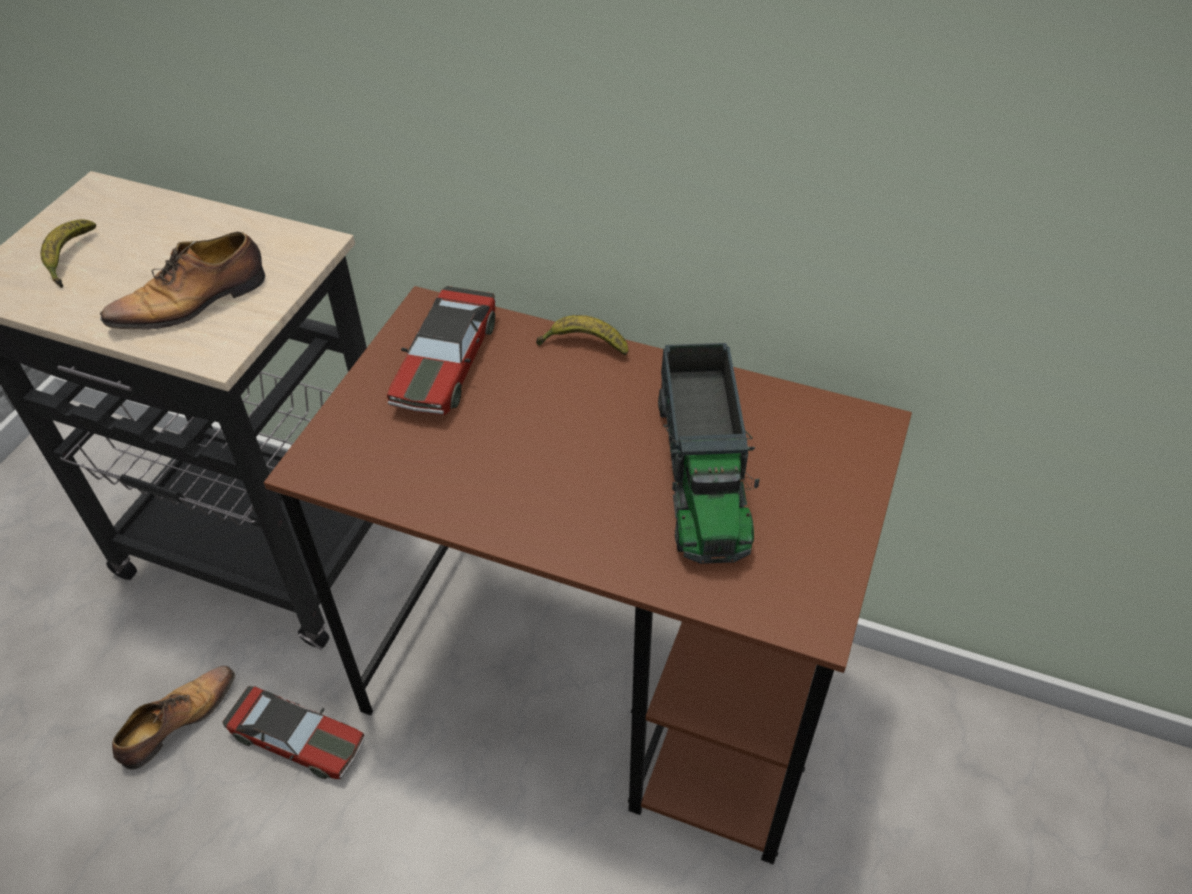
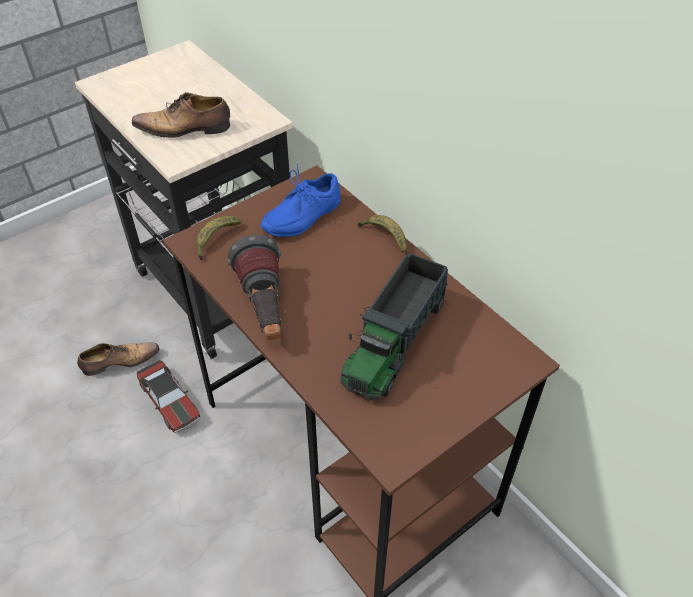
camera: 30 degrees right, 0 degrees up
(69, 259) = (145, 84): banana -> banana (216, 240)
(446, 364) = (300, 216): toy car -> blue shoe
(496, 511) = (264, 308): none -> flashlight

